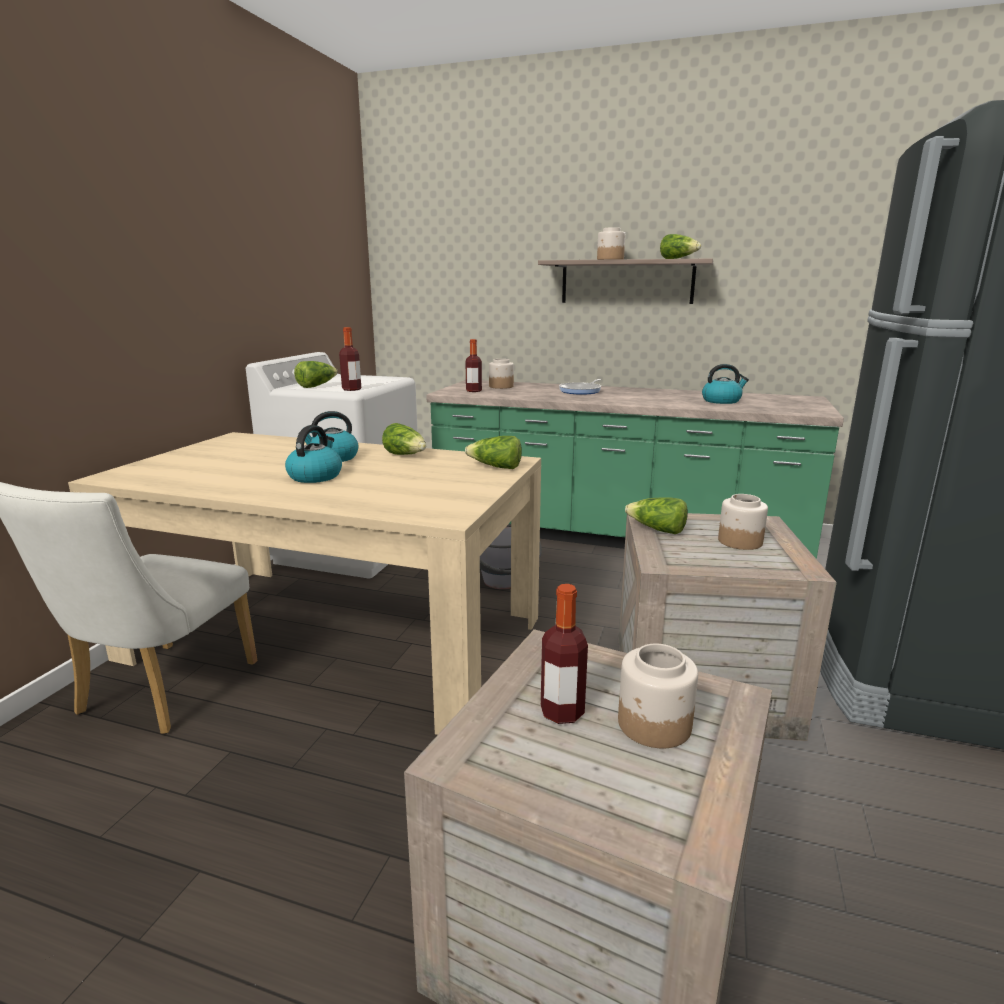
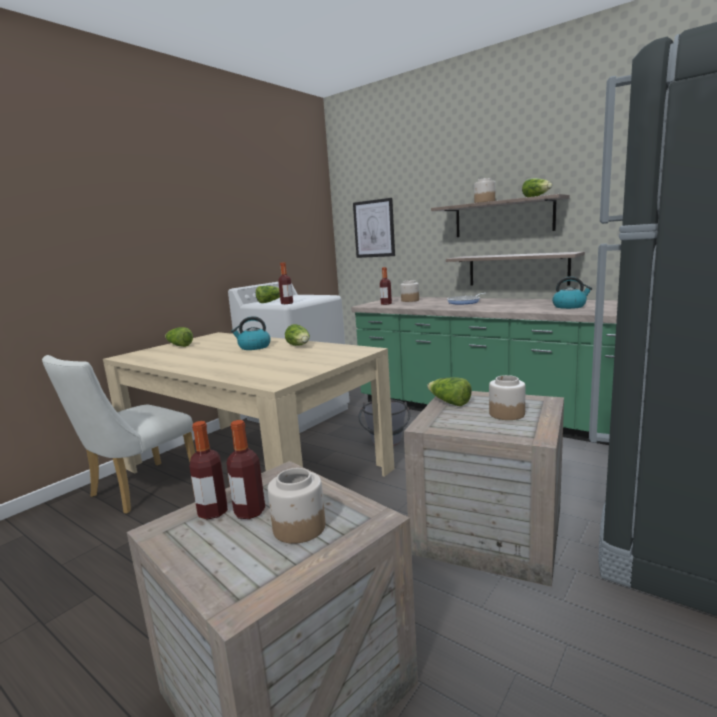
camera: 20 degrees right, 5 degrees down
(315, 476) = (230, 357): kettle -> none
(438, 281) = (374, 228): none -> picture
(496, 467) = (347, 354): lettuce -> lettuce (179, 346)
(508, 720) = (213, 512): none -> bottle
(641, 350) = (517, 269): none -> shelf

